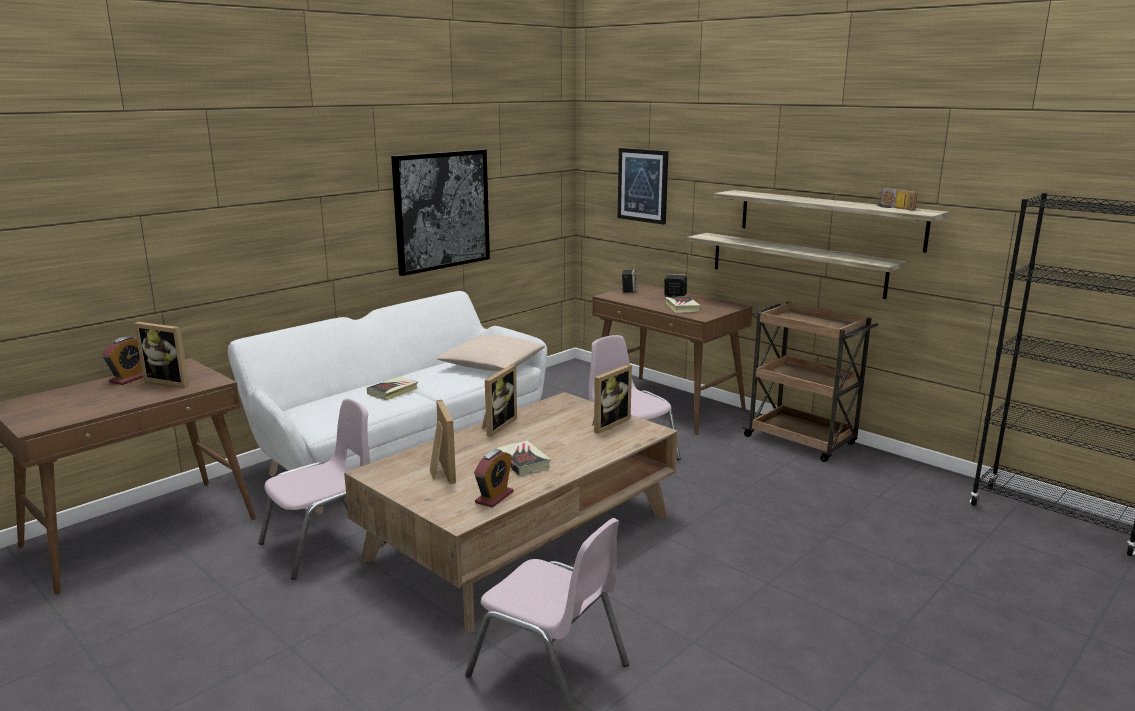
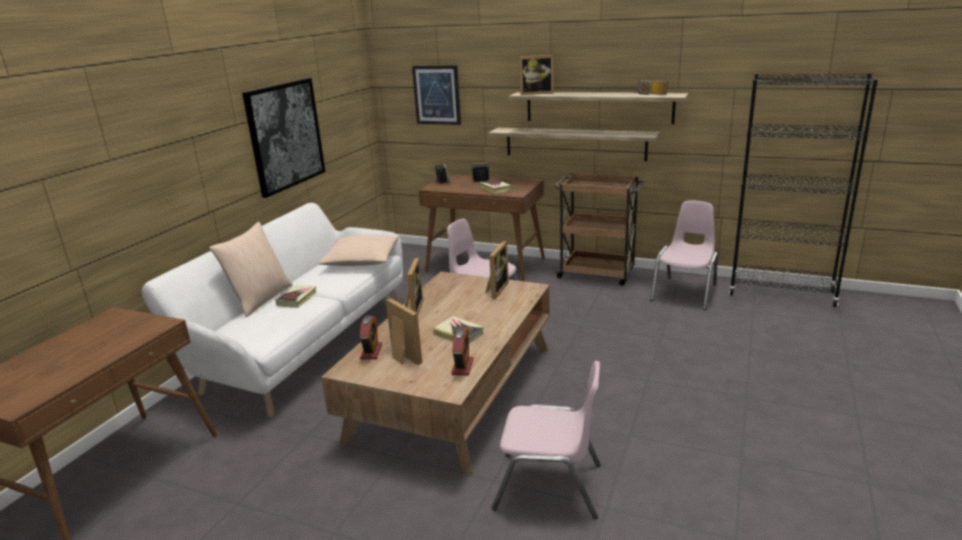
camera: 20 degrees left, 5 degrees up
(129, 379) = (70, 338): alarm clock -> alarm clock (371, 351)
(171, 381) = (118, 332): picture frame -> picture frame (536, 93)
(325, 543) = (297, 440): pink chair -> pink chair (685, 292)
(359, 385) = (260, 299): none -> beige pillow

